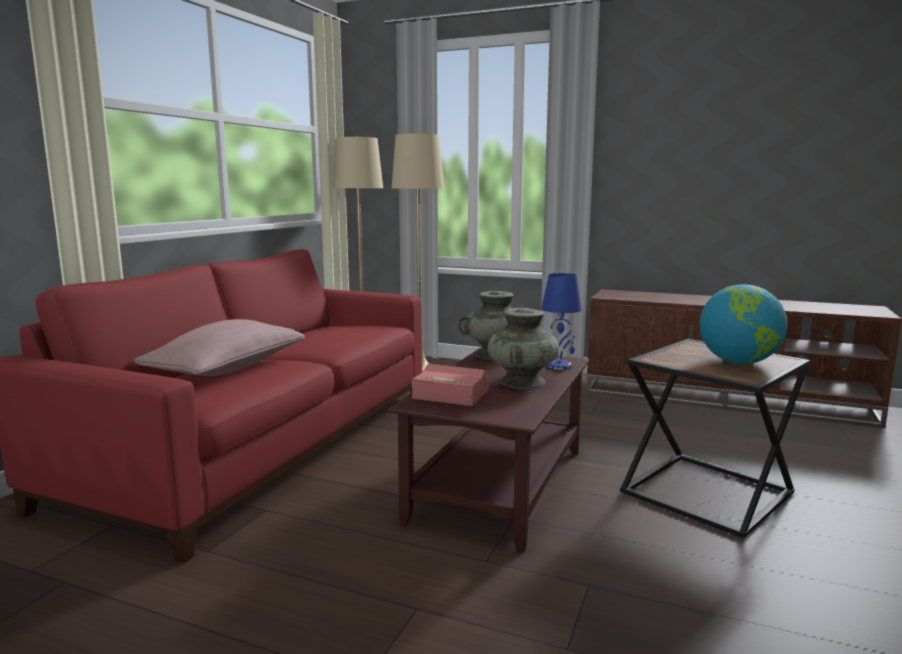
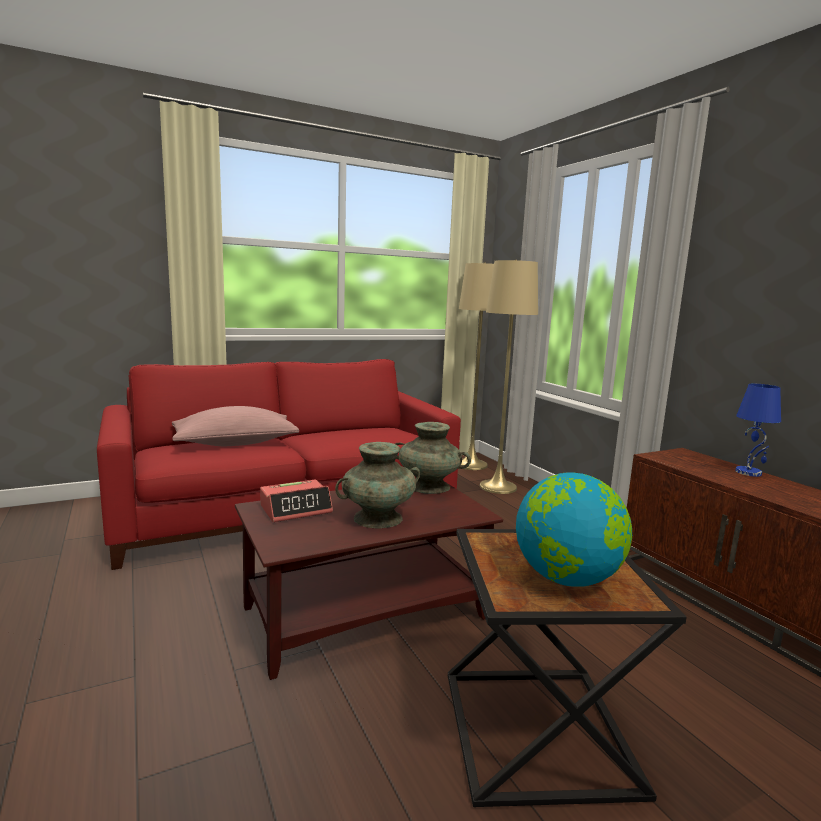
camera: 40 degrees right, 0 degrees up
(450, 395) = (296, 509): alarm clock -> alarm clock turned 90 degrees clockwise
(560, 366) = (452, 516): blue table lamp -> blue table lamp (749, 473)

